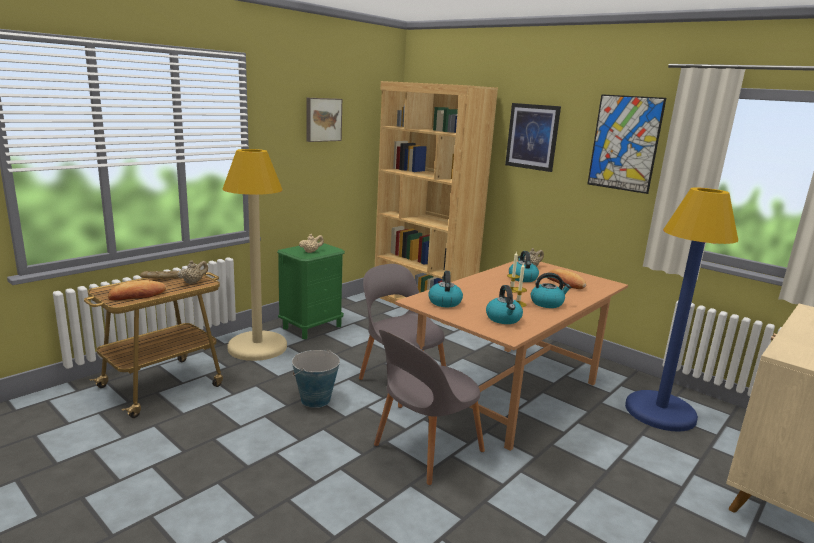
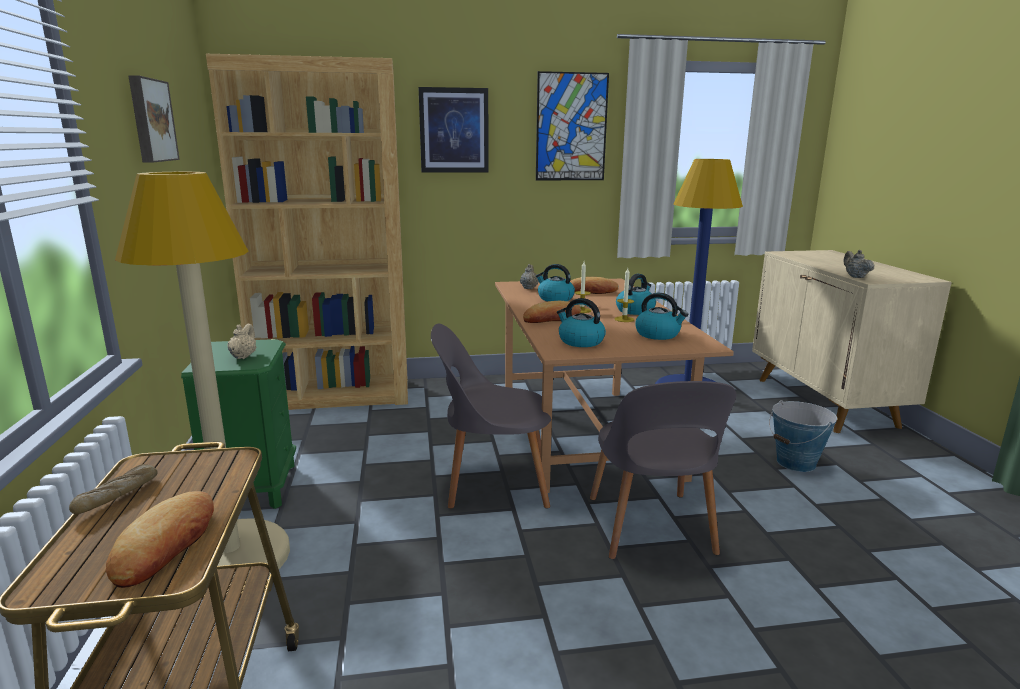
camera: 50 degrees left, 0 degrees up
(193, 282) = (205, 469): beige teapot -> beige teapot (855, 276)
(315, 400) = (458, 563): bucket -> bucket (796, 463)
(476, 286) = (552, 318): none -> bread

